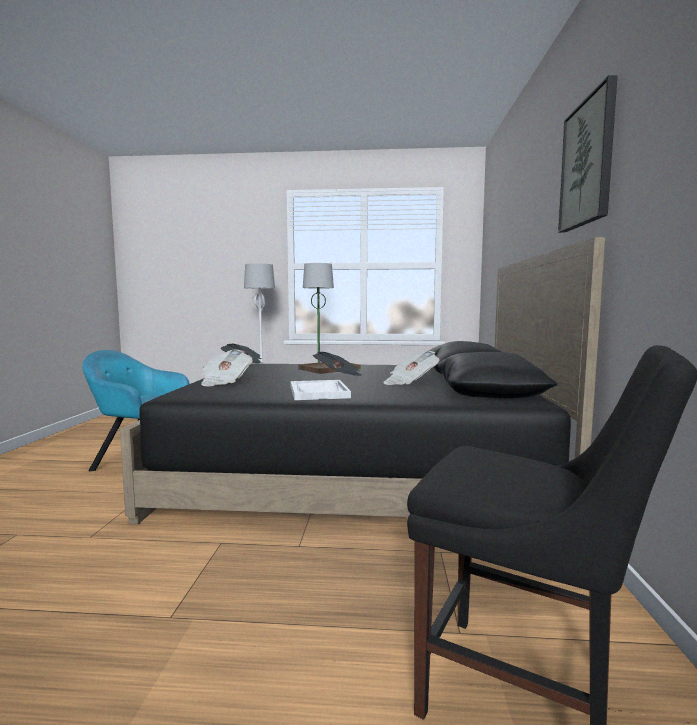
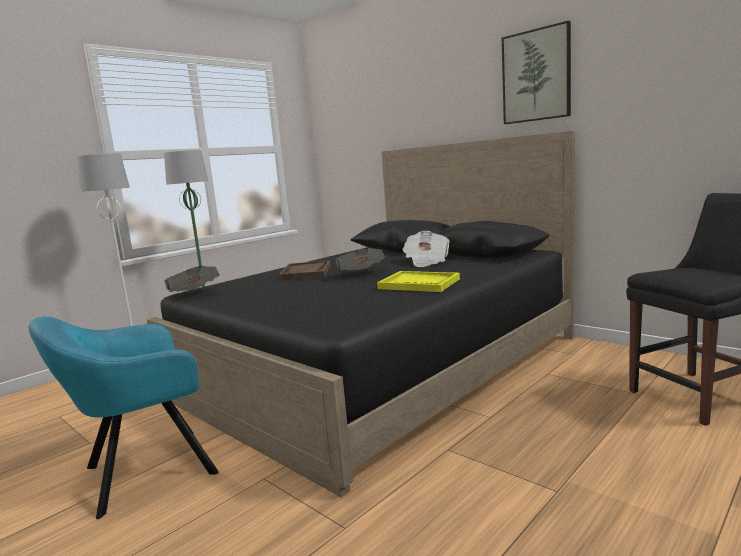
camera: 50 degrees left, 5 degrees up
(225, 382) = (295, 305): newspaper -> none
(319, 392) = (419, 284): white tray -> yellow tray

